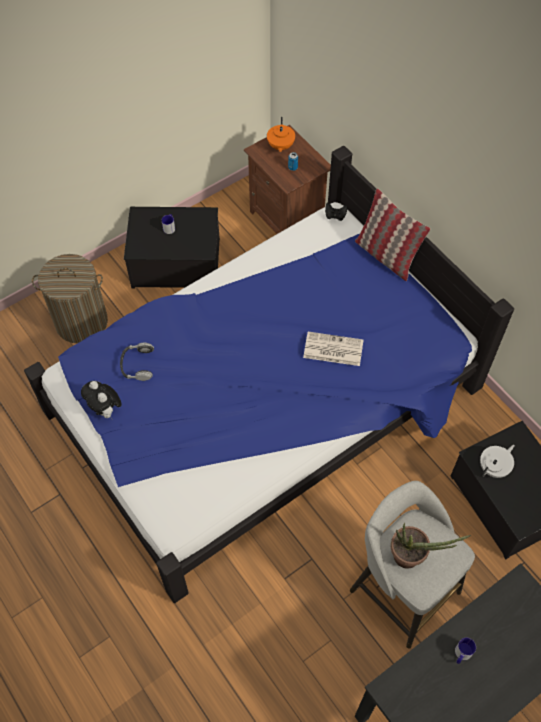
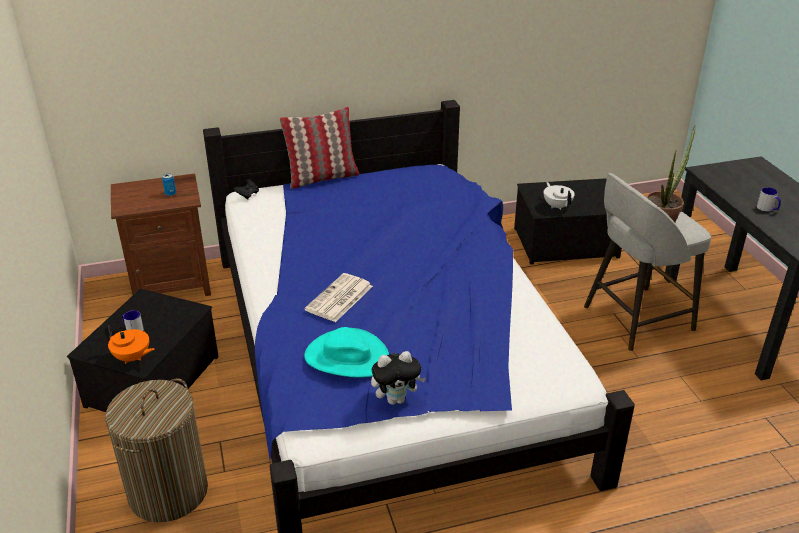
camera: 70 degrees left, 25 degrees down
(137, 365) = (346, 357): headphones -> turquoise hat
(280, 146) = (134, 194): orange teapot -> orange teapot (132, 358)
(332, 349) = (411, 225): newspaper -> newspaper (339, 299)

